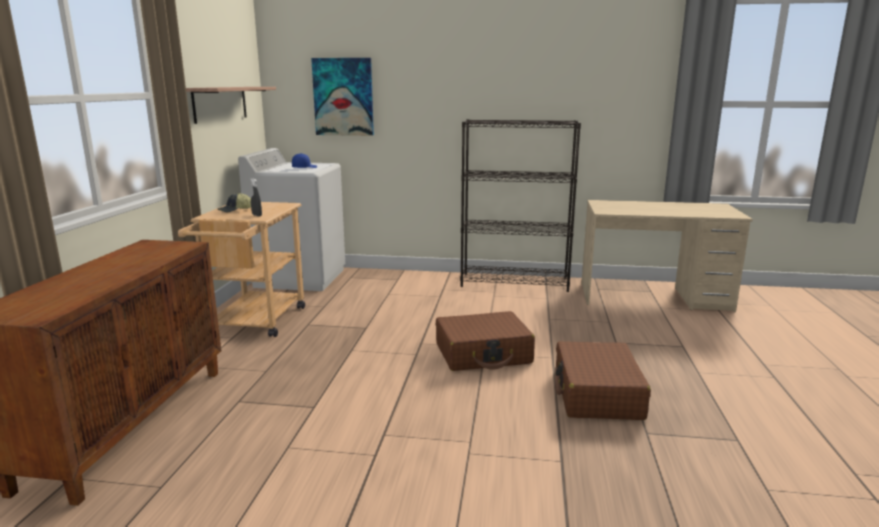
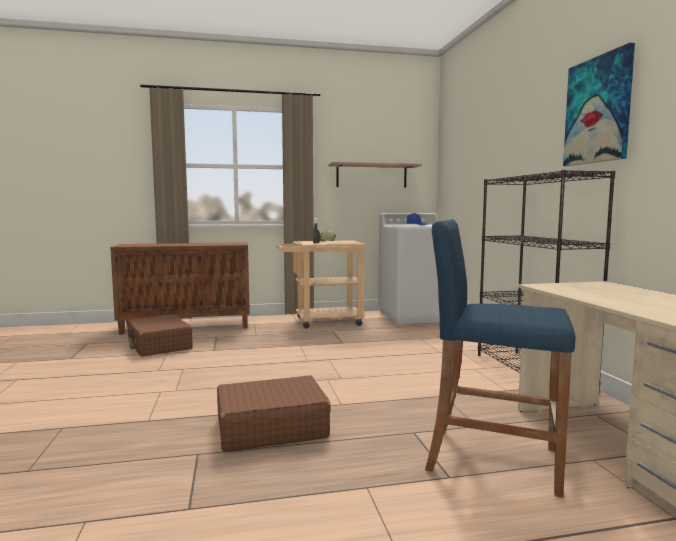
camera: 70 degrees right, 10 degrees down
(343, 97) = (466, 168): picture -> picture (598, 110)
(483, 354) = (326, 379): brown suitcase -> brown suitcase (159, 345)
(659, 329) = (493, 459): none -> blue stool

